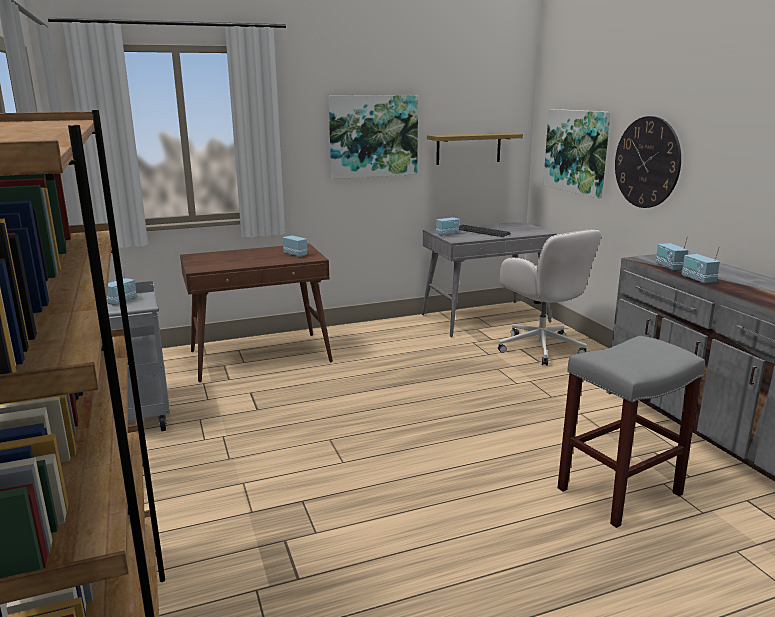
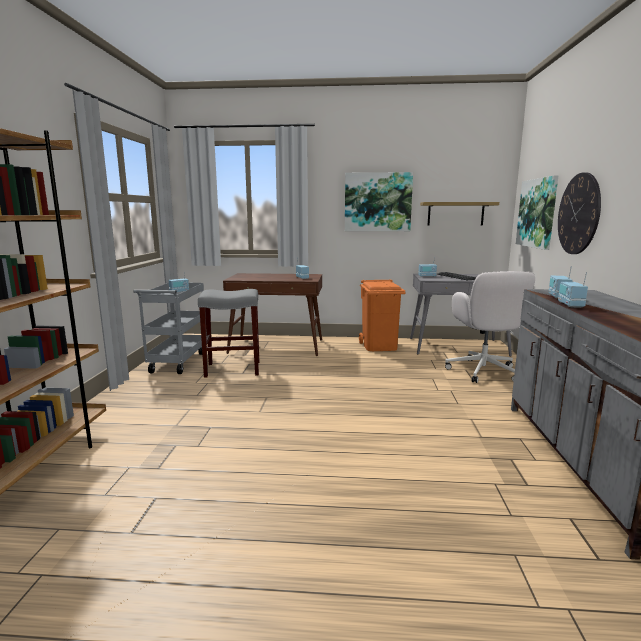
camera: 25 degrees right, 5 degrees down
(395, 332) = (379, 346): none -> orange trash can
(619, 492) = (445, 479): grey stool -> grey stool (232, 369)

